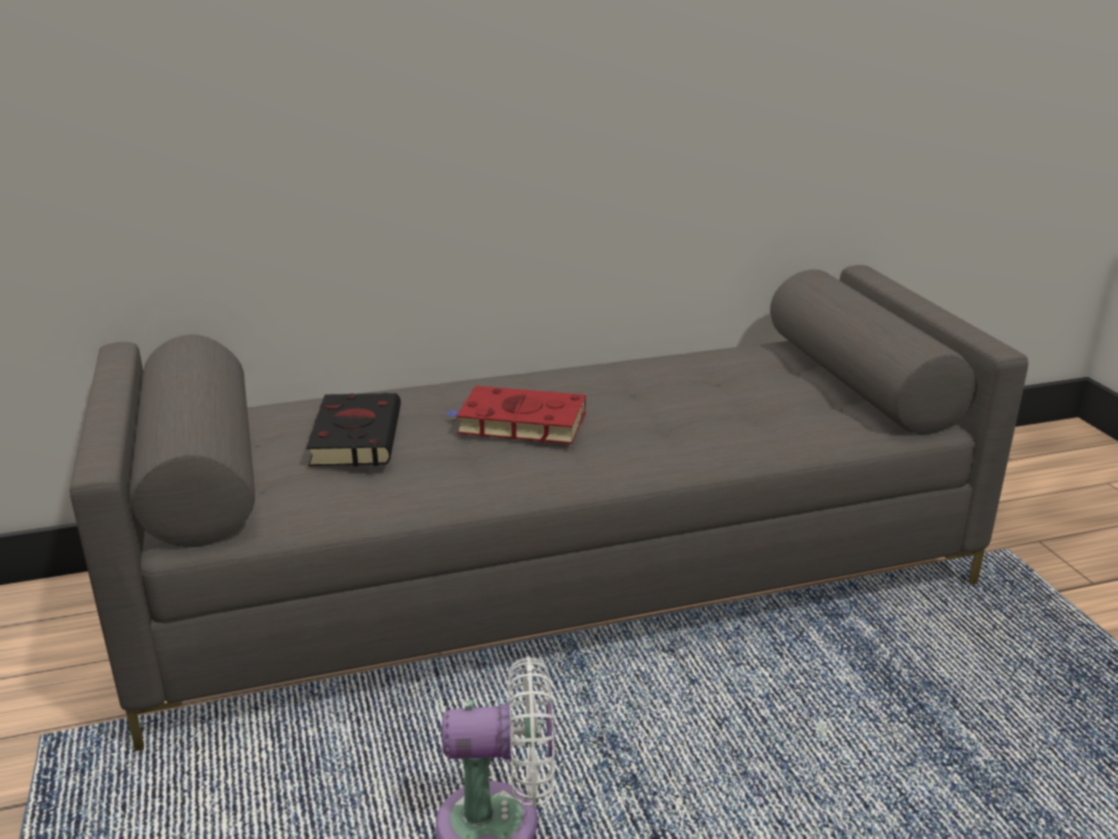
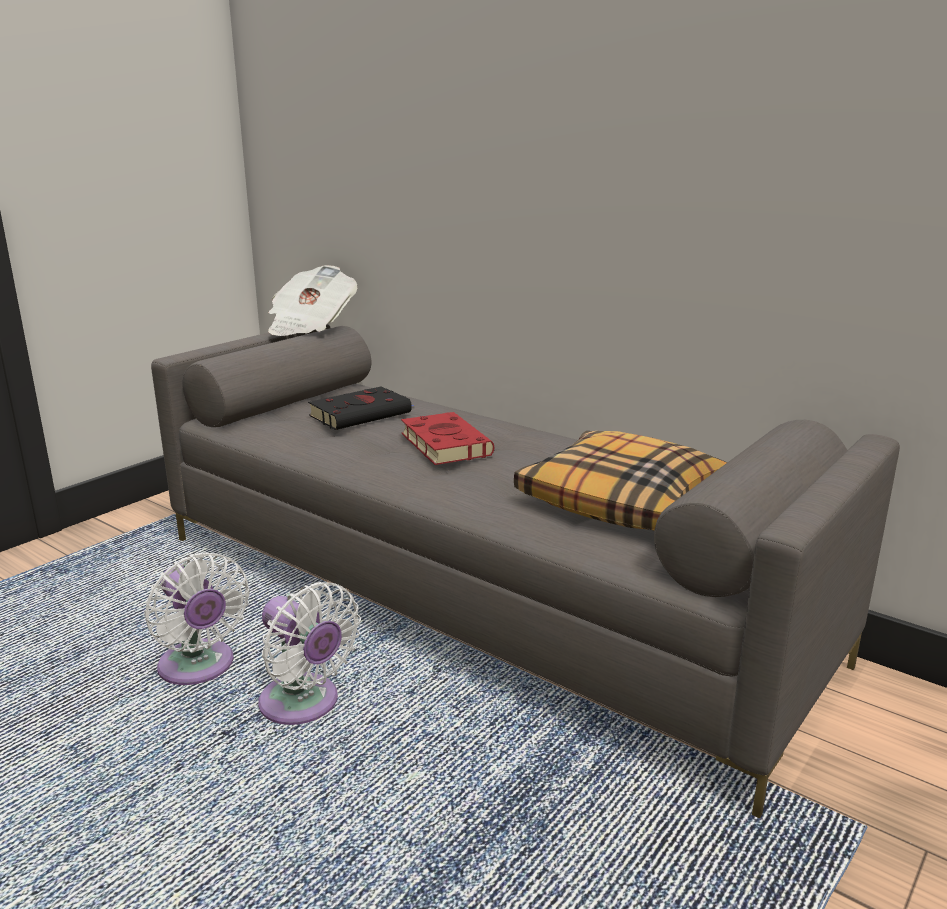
camera: 55 degrees right, 5 degrees down
(147, 352) = (310, 326): none -> newspaper
(650, 762) = (304, 705): none -> white fan
(749, 396) = (622, 500): none -> pillow

